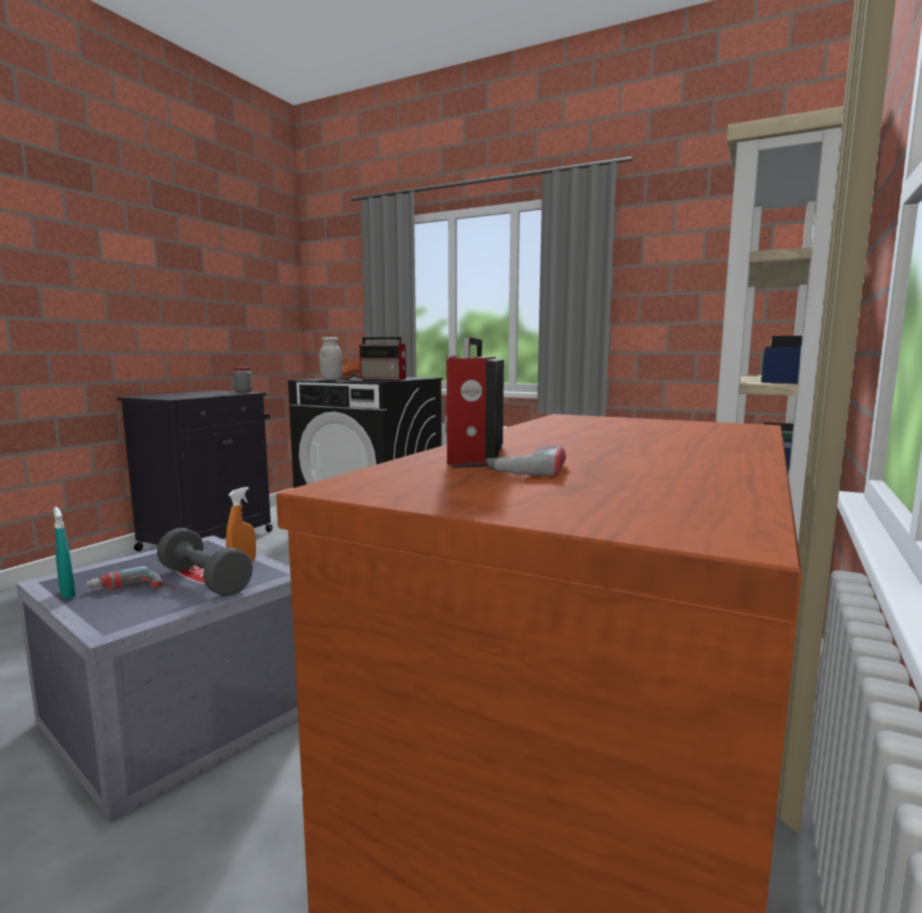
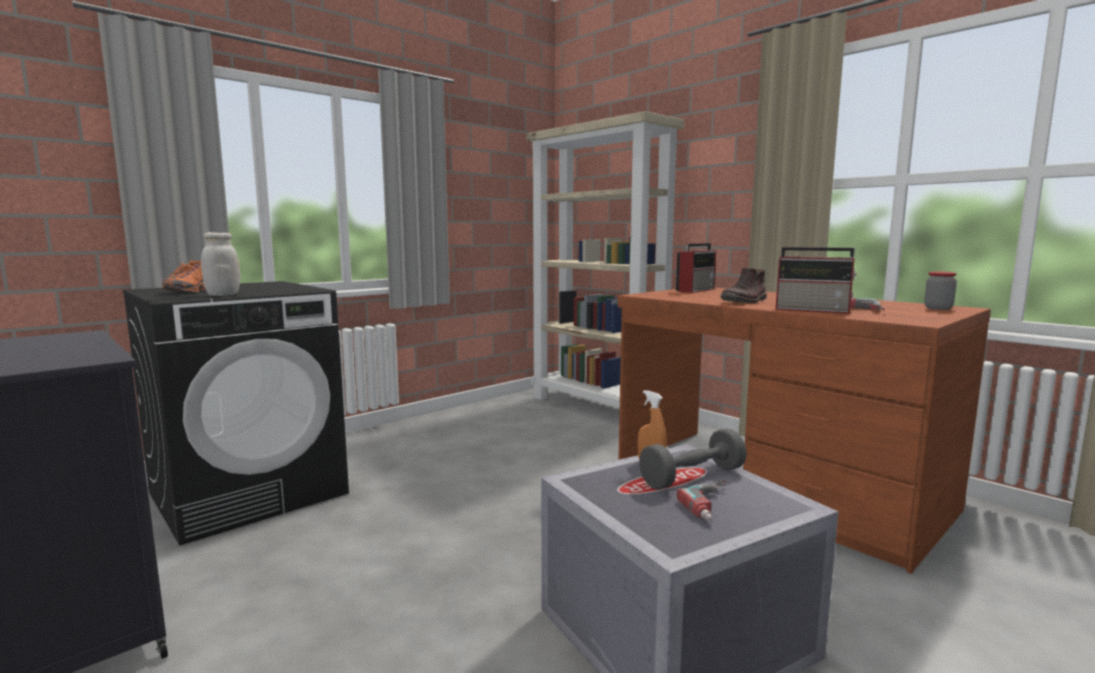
camera: 70 degrees left, 0 degrees up
(67, 594) = (717, 535): turquoise spray bottle -> none
(243, 392) = (65, 335): jar -> jar (938, 308)
(384, 379) = (264, 288): radio -> radio (696, 290)
(558, 436) = (745, 301): none -> brown boot

